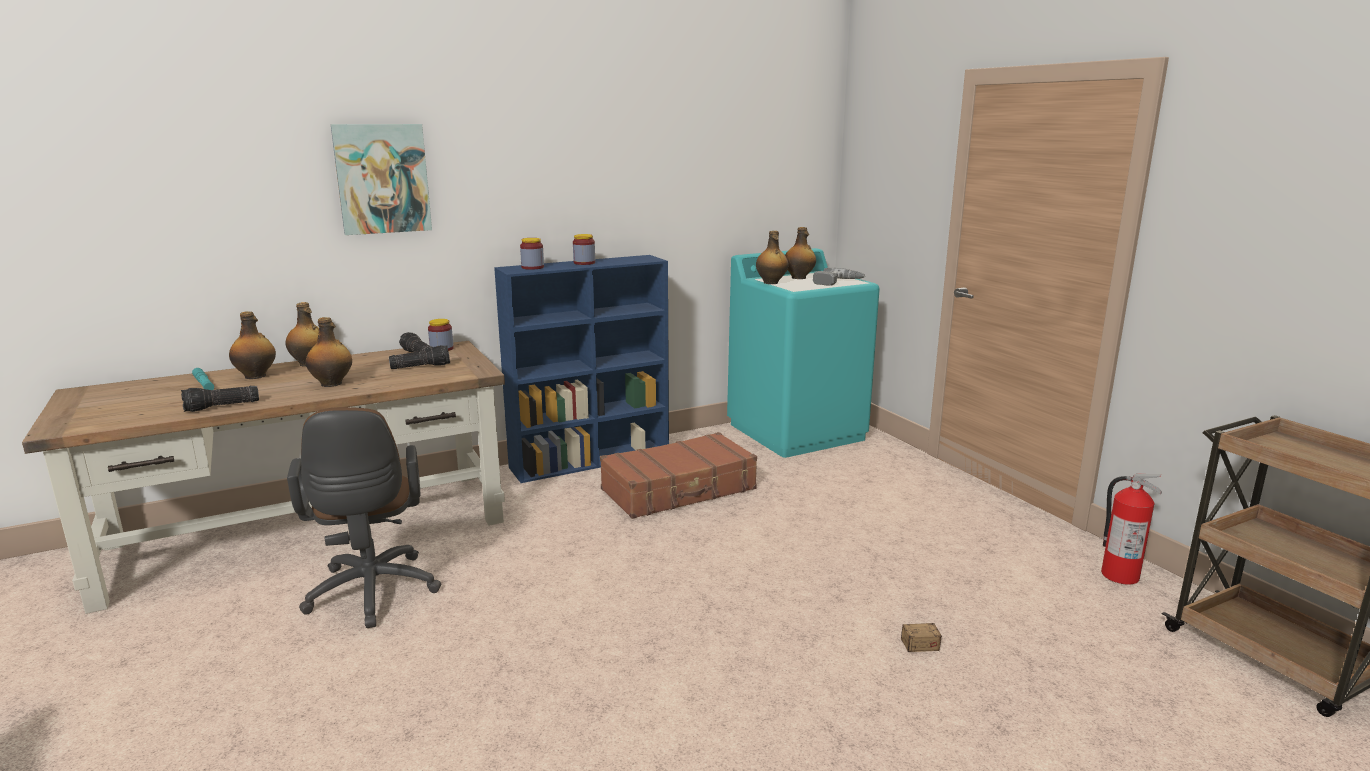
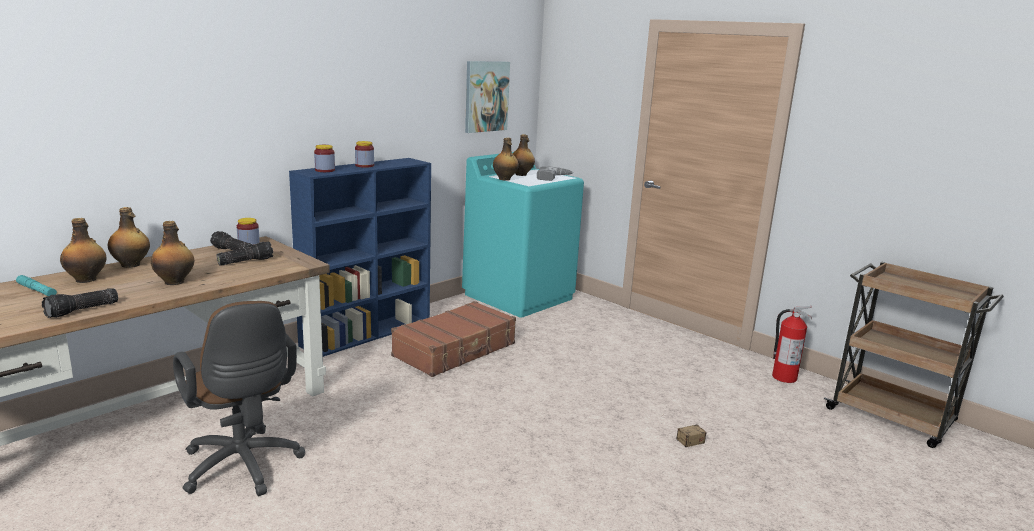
camera: 20 degrees left, 0 degrees up
(382, 179) = (193, 91): picture -> picture (486, 96)

